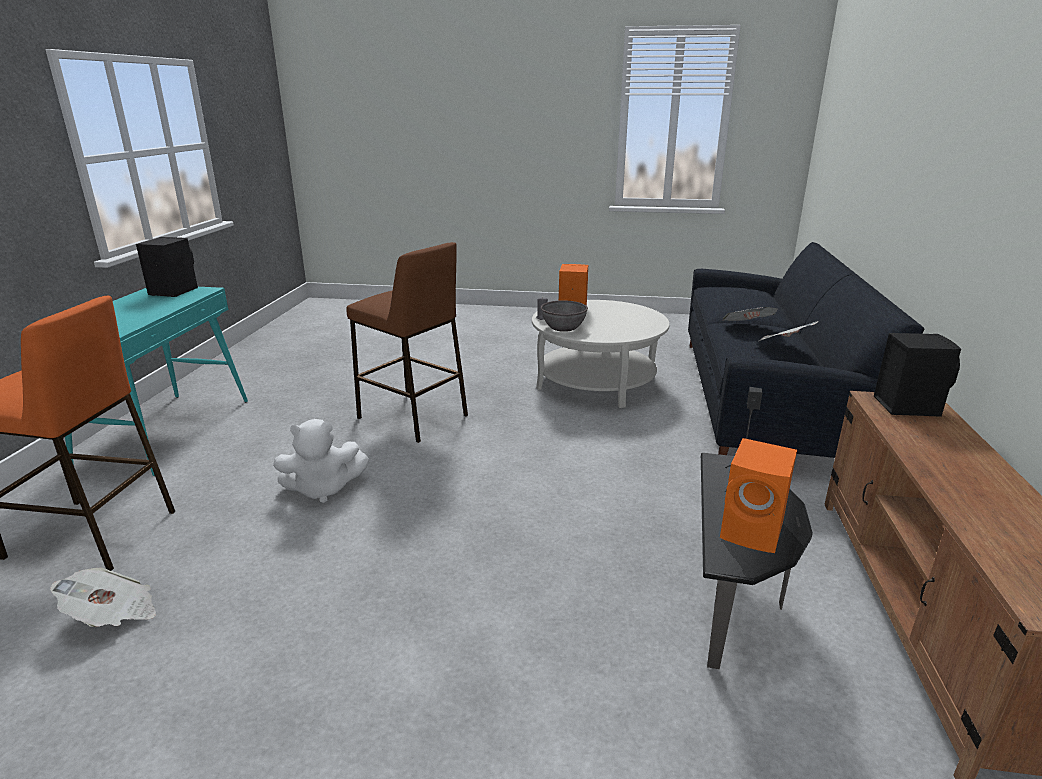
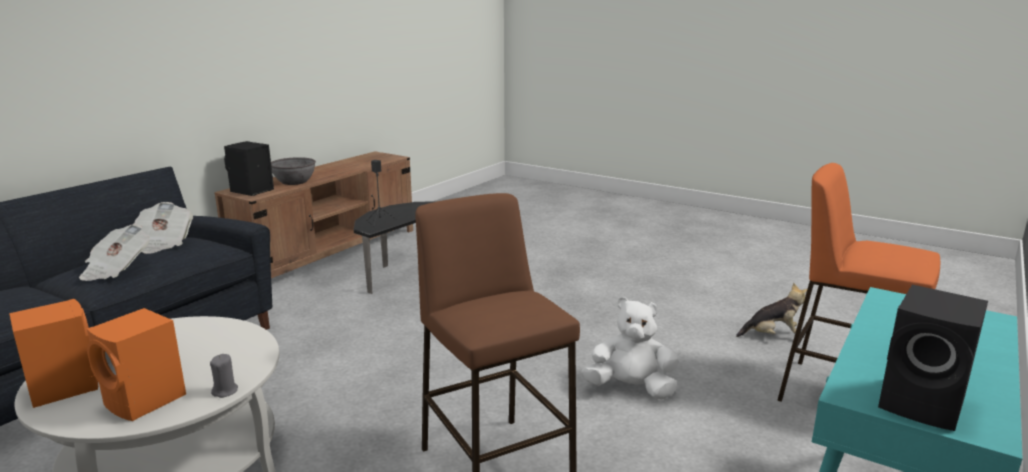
camera: 155 degrees left, 5 degrees down
(113, 615) = (772, 335): newspaper -> plush toy
(563, 327) = (240, 359): grey bowl -> grey bowl (294, 182)
(754, 531) = (414, 208): orange speaker -> orange speaker (64, 387)

